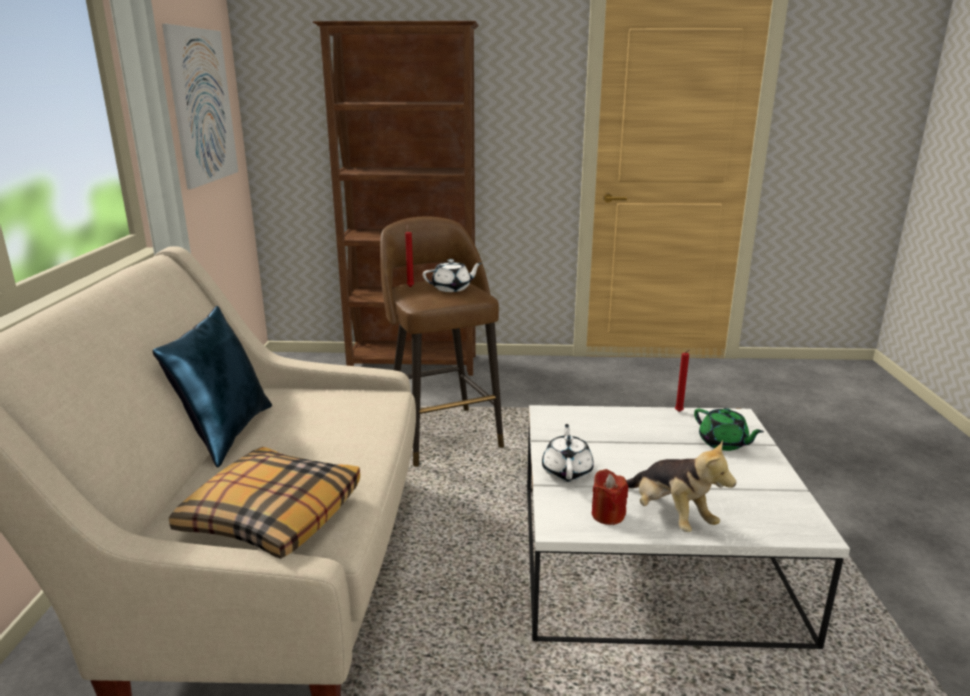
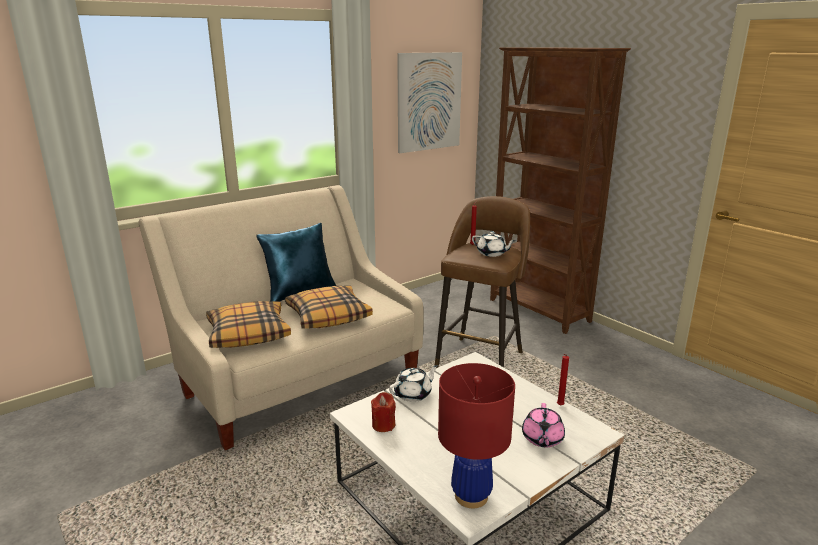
camera: 50 degrees right, 0 degrees up
(335, 439) = (328, 316): none -> pillow
(670, 516) = (411, 447): plush toy -> none
(723, 443) = (542, 439): green teapot -> pink teapot
(784, 518) = (471, 496): none -> red table lamp

